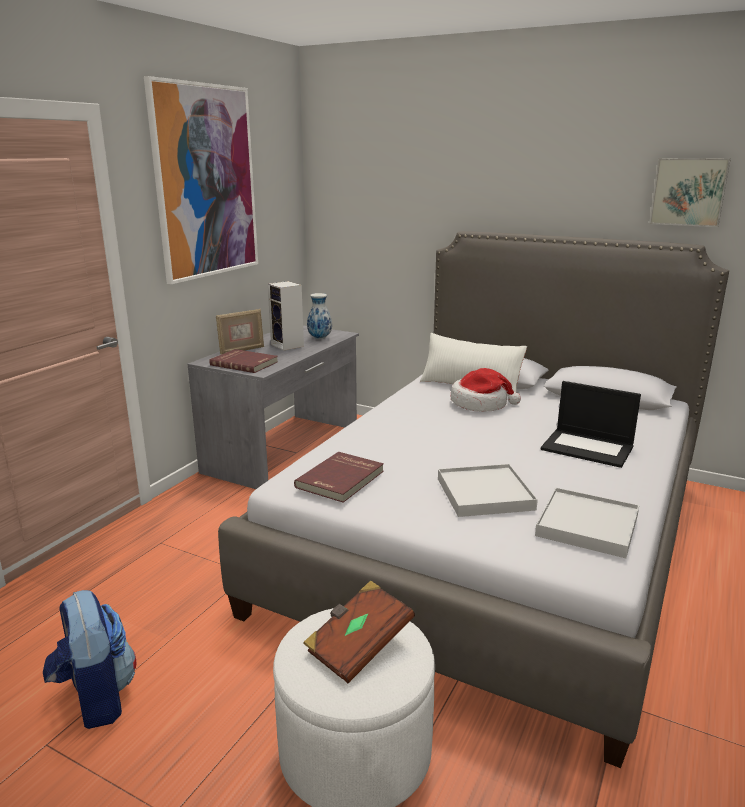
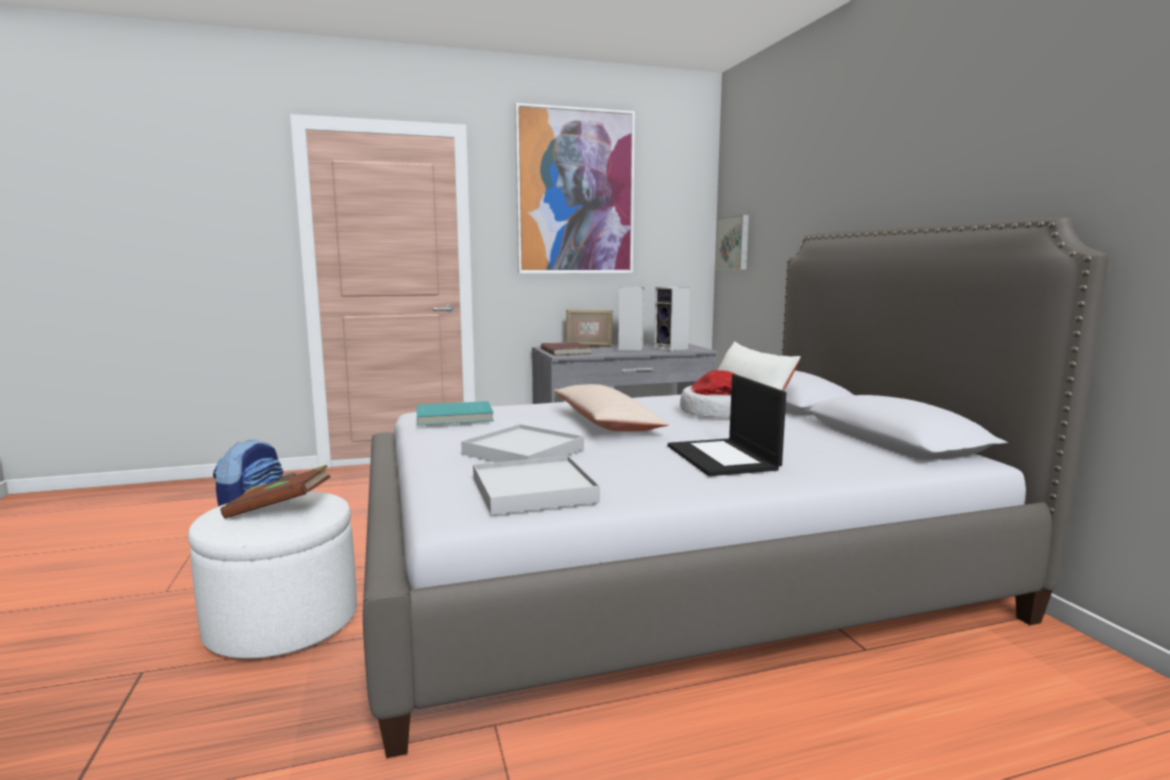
camera: 45 degrees right, 10 degrees down
(320, 338) = (672, 349): vase -> speaker
(341, 479) = (454, 417): red book -> turquoise book
(452, 441) = (606, 423): none -> beige pillow
(688, 192) = (1061, 139): picture -> picture (734, 243)

